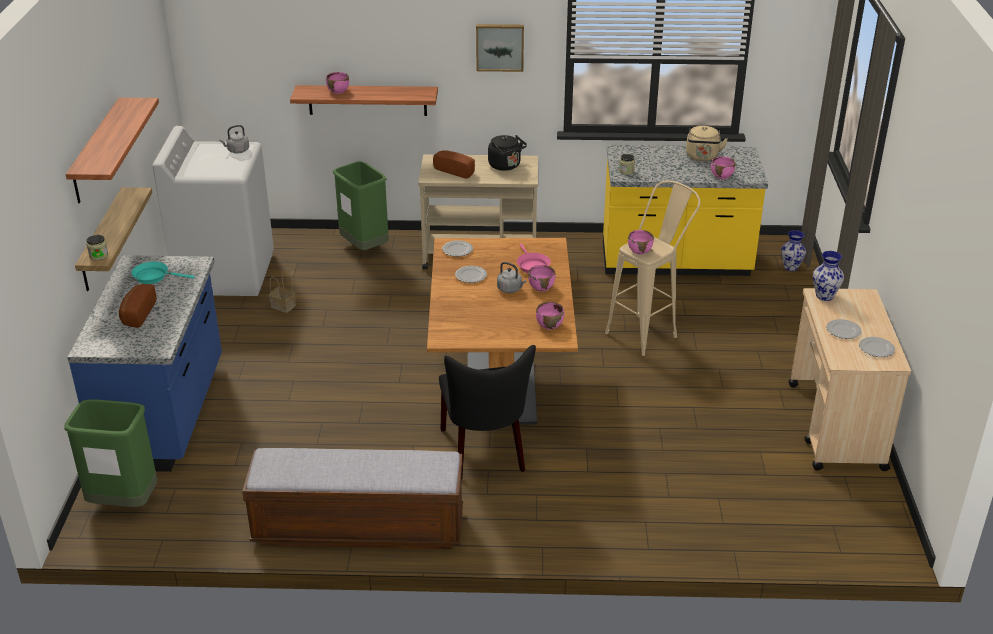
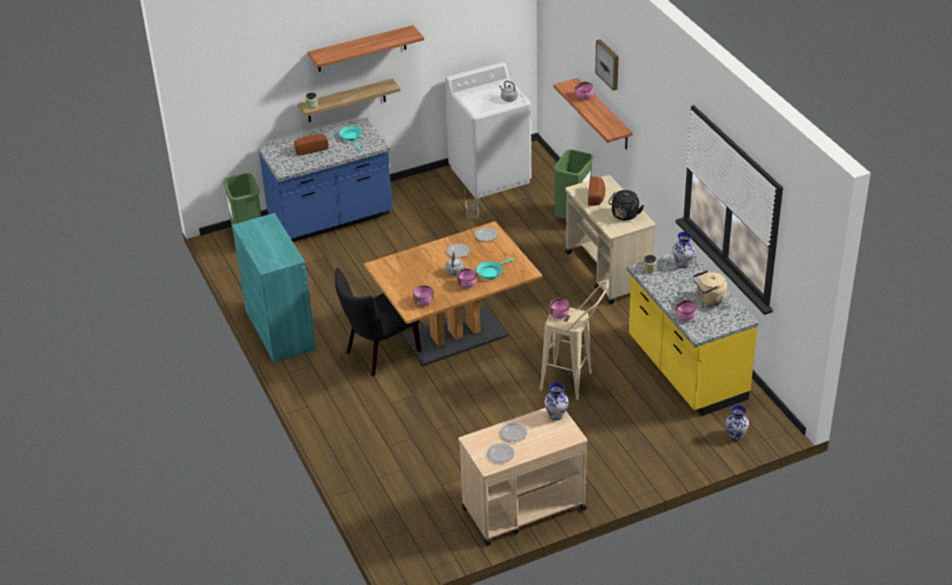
camera: 65 degrees right, 5 degrees up
(358, 528) = (280, 330): bench -> turquoise cabinet
(500, 47) = (659, 128): picture -> picture (608, 64)
(532, 266) = (491, 272): pink frying pan -> turquoise frying pan
(632, 153) = (682, 263): none -> vase

